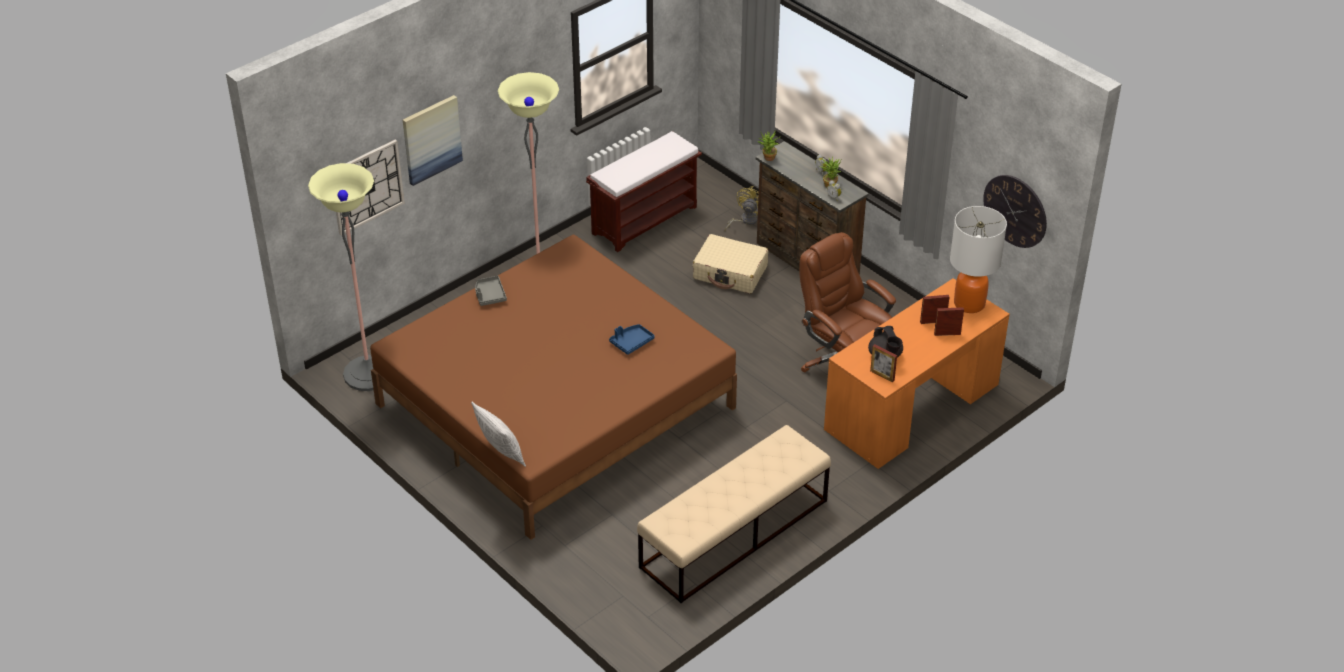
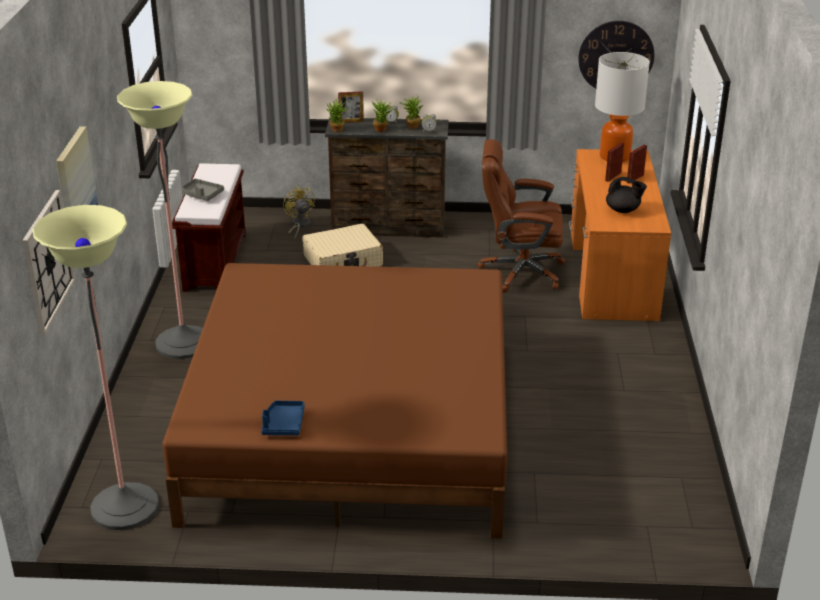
camera: 45 degrees left, 10 degrees down
(489, 295) = (224, 340): grey tray -> grey tray (202, 195)
(500, 453) = (447, 449): pillow -> none
(631, 342) = (412, 307): blue tray -> blue tray (283, 424)
(734, 534) = (645, 424): beige bench -> none
(802, 176) = (383, 130): none -> potted plant
(882, 375) = (644, 221): picture frame -> picture frame (351, 121)

